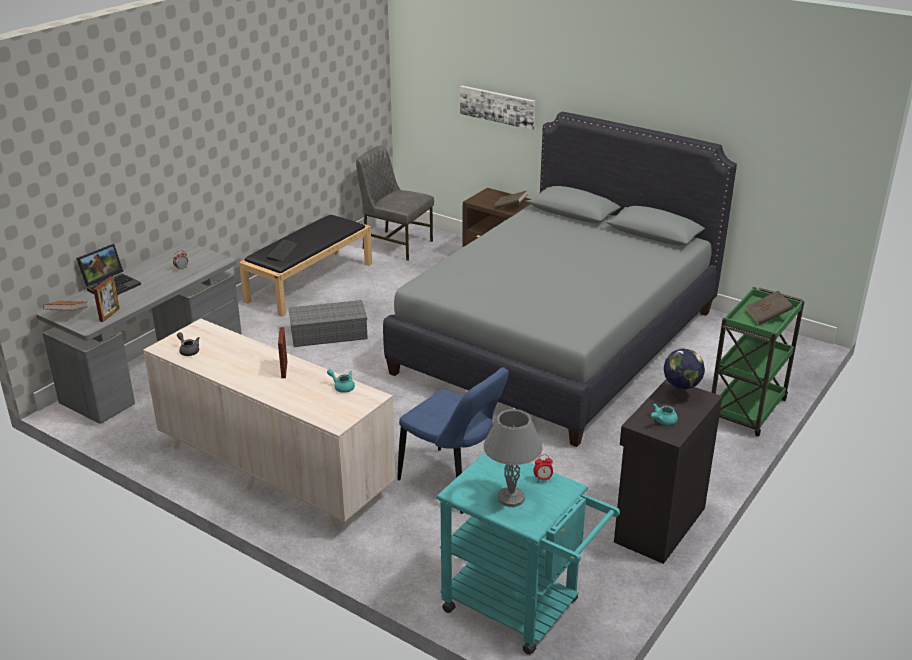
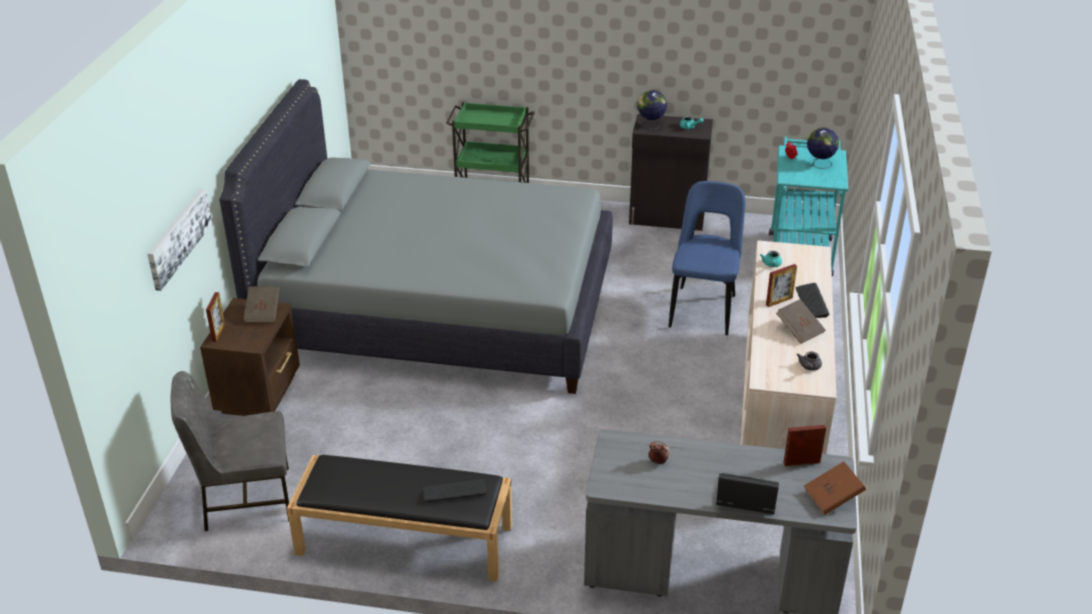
camera: 115 degrees left, 5 degrees up
(264, 386) = (811, 302): none -> keyboard
(329, 333) = (524, 467): grey storage box -> none
(396, 244) = (245, 500): grey chair -> grey chair turned 75 degrees clockwise
(498, 193) = (218, 332): none -> picture frame
(511, 497) = (819, 164): grey table lamp -> globe
(767, 316) = (490, 118): brown book -> brown book (799, 330)

